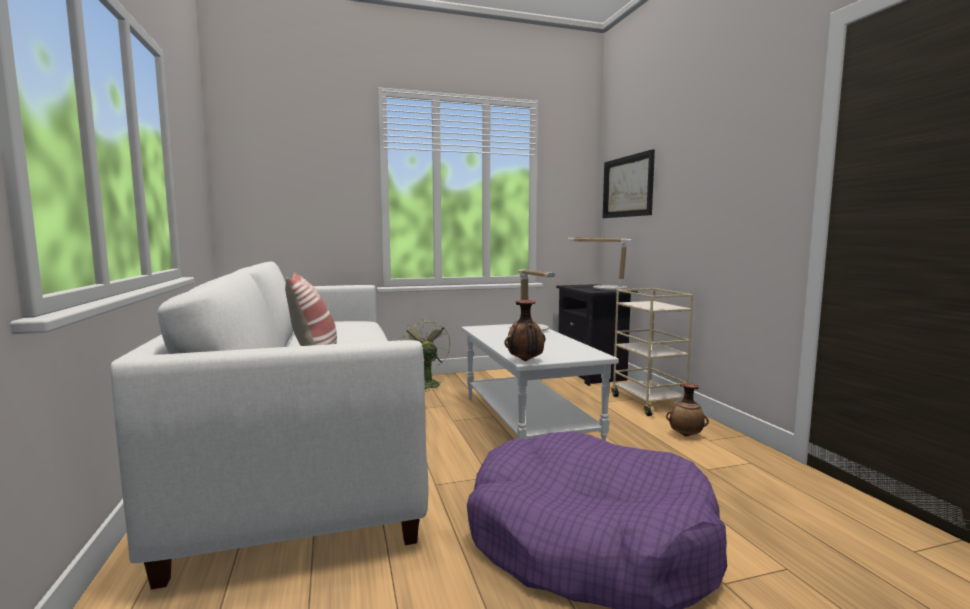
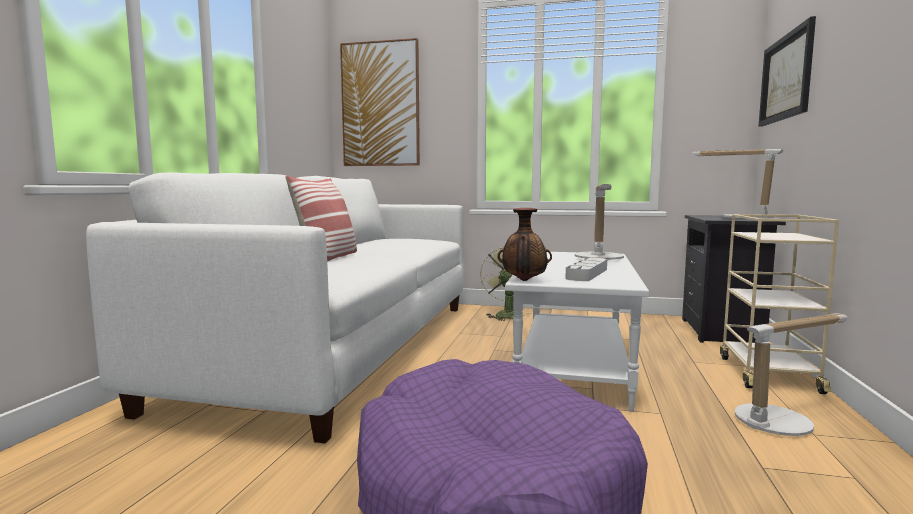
camera: 30 degrees right, 0 degrees up
(273, 180) = (380, 104): none -> picture
(553, 347) = (587, 274): none -> grey tray
(686, 435) = (779, 421): vase -> table lamp

